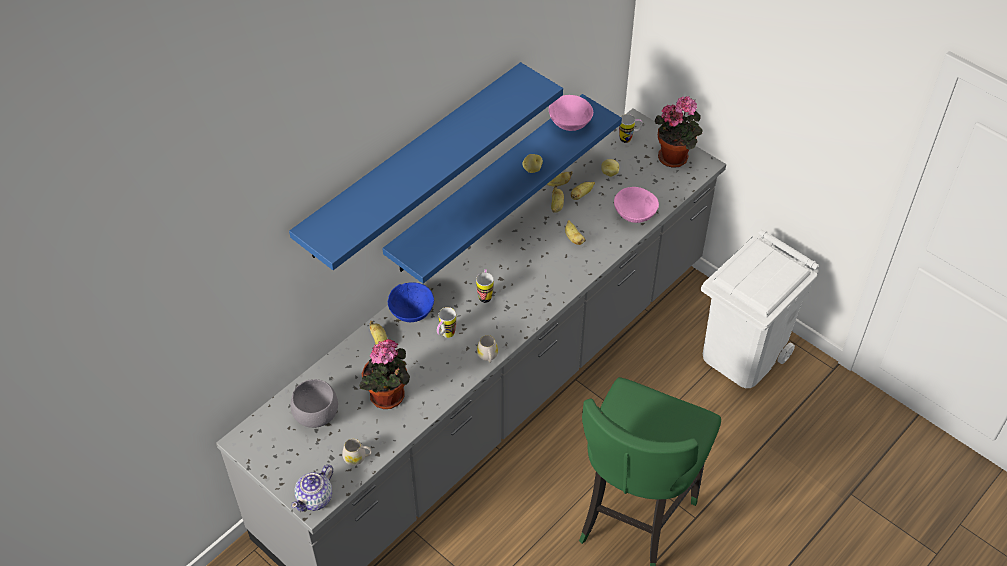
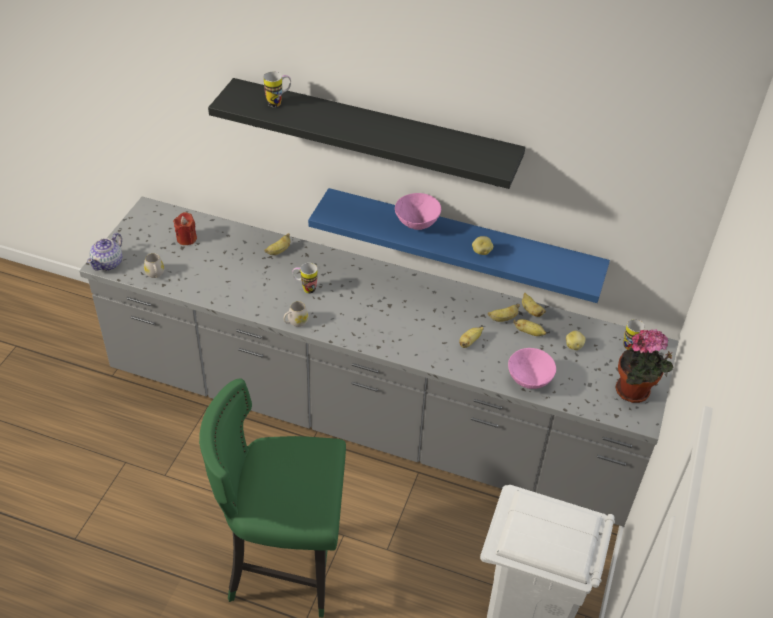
camera: 65 degrees right, 5 degrees down
(315, 416) = (186, 238): grey bowl -> red candle
(315, 498) = (108, 263): teapot -> teapot turned 75 degrees counterclockwise
(388, 398) = (222, 274): potted plant -> none
(412, 313) = (319, 261): blue bowl -> none
(413, 161) = (373, 133): blue shelf -> black shelf
(485, 294) = (365, 300): mug -> mug (278, 102)
(569, 125) = (558, 261): pink bowl -> pink bowl (416, 223)

